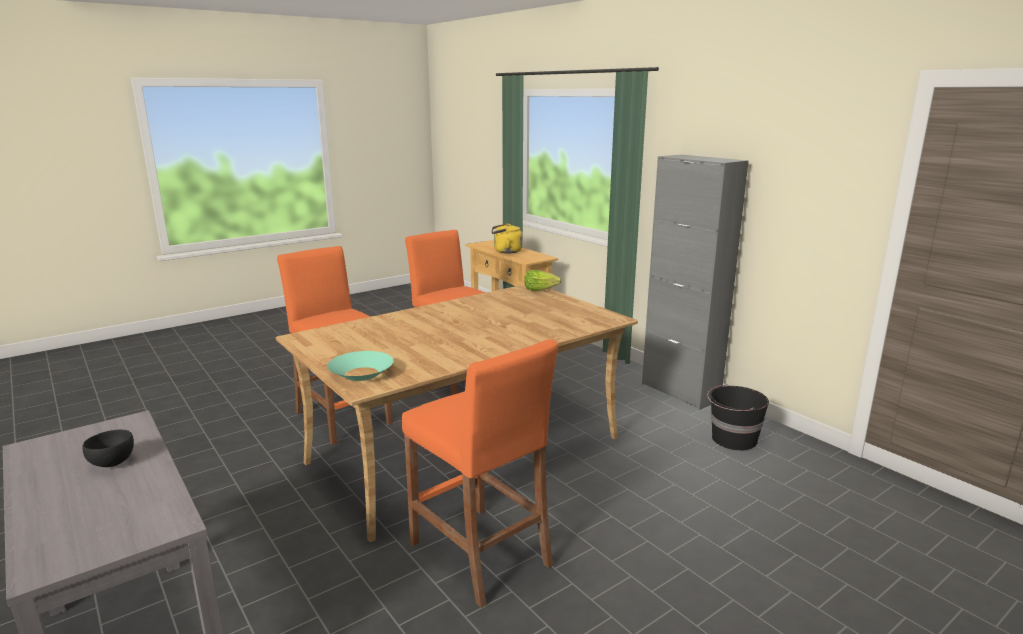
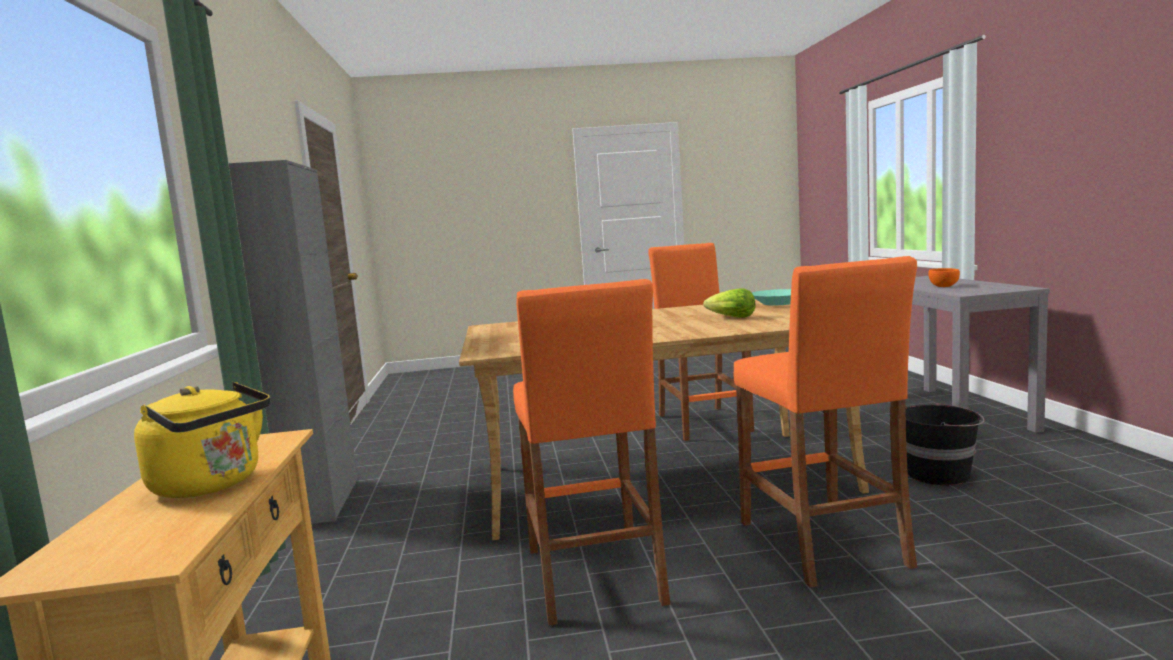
camera: 150 degrees left, 10 degrees down
(112, 463) = (943, 286): black bowl -> orange bowl
(540, 289) = (478, 350): lettuce -> lettuce (731, 318)
(733, 439) = (398, 454): black bucket -> black bucket (939, 474)

